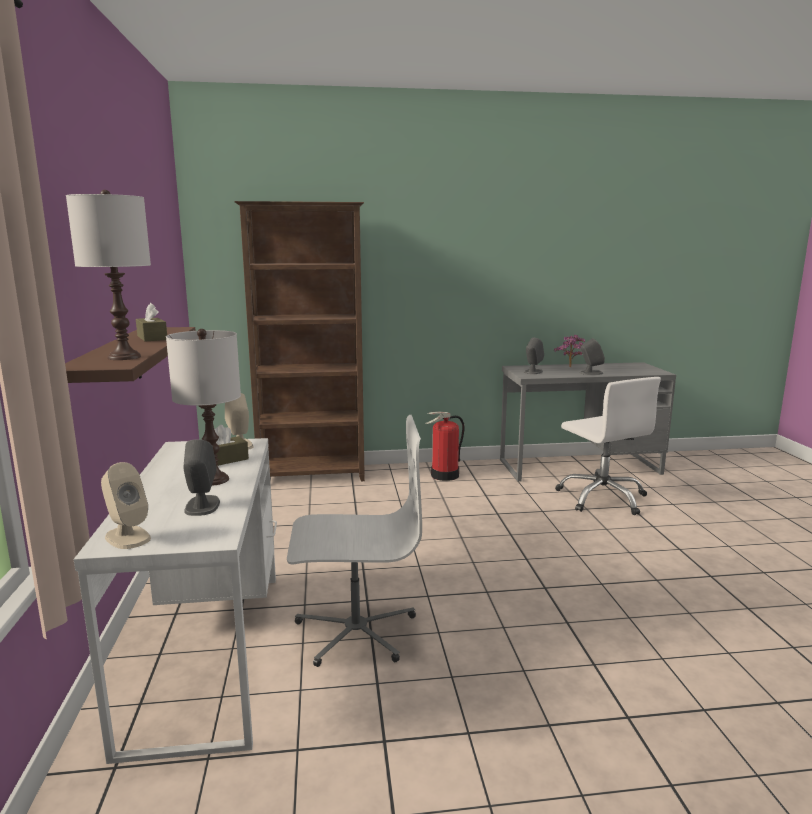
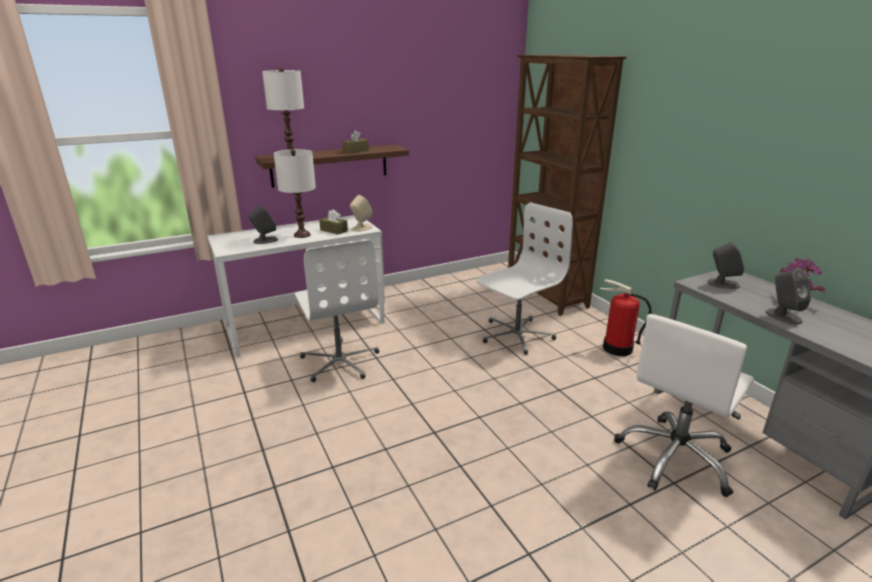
camera: 70 degrees right, 10 degrees up
(127, 537) = (227, 237): beige speaker -> none
(385, 508) = (516, 335): none -> white office chair

